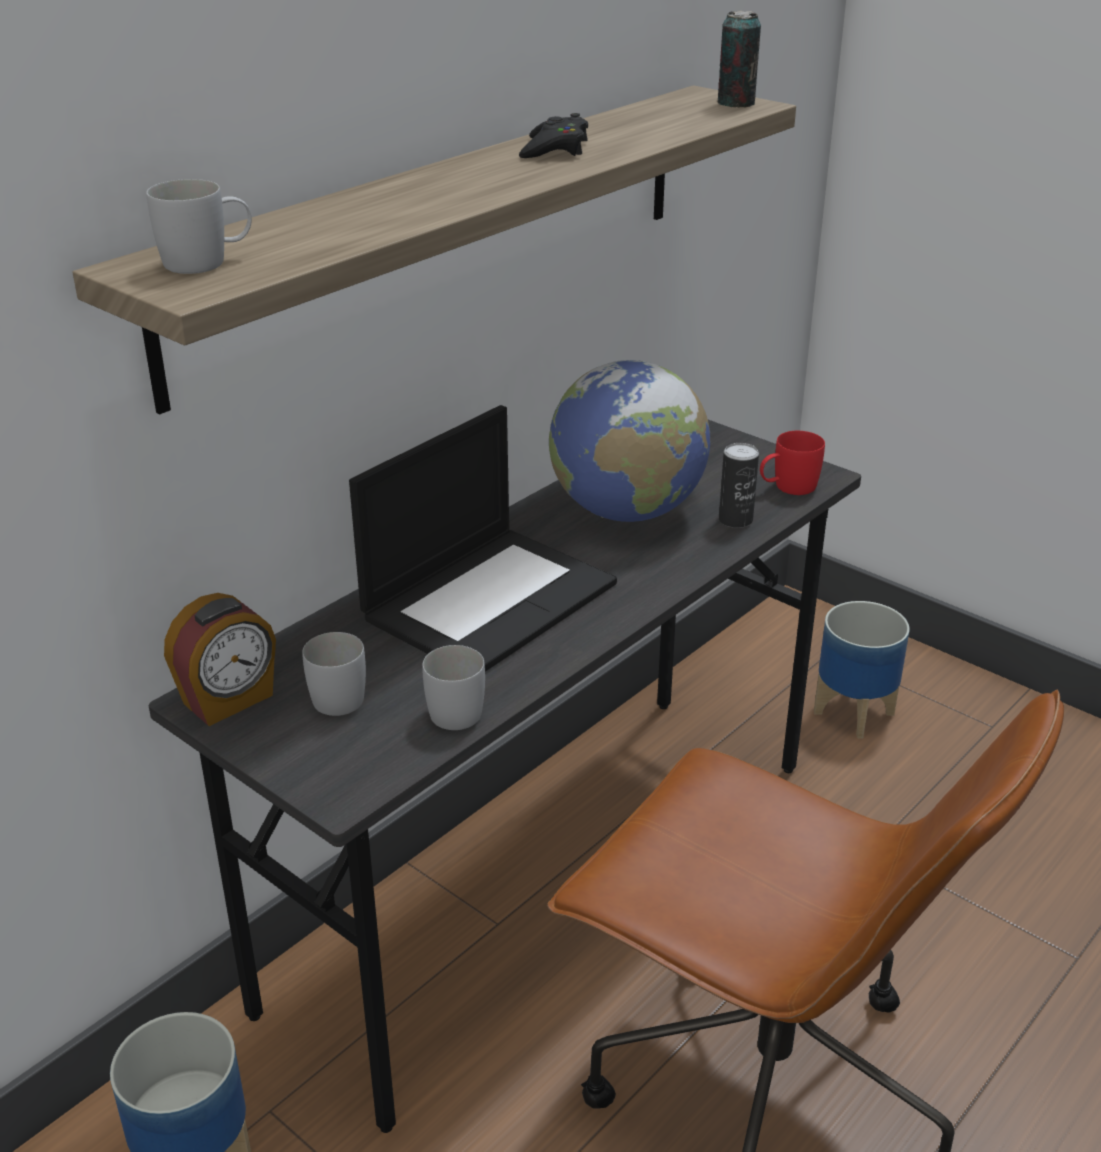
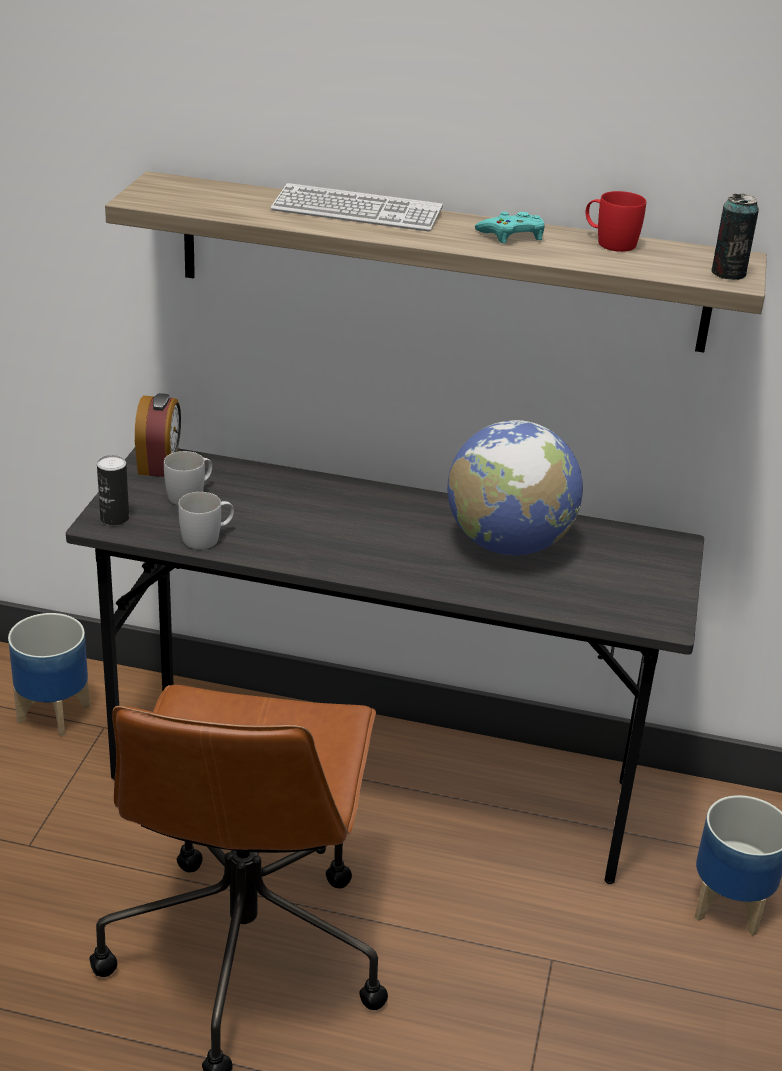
camera: 60 degrees right, 0 degrees up
(207, 262) = (186, 193): white mug -> none
(229, 700) = (159, 464): alarm clock -> alarm clock turned 105 degrees counterclockwise
(398, 193) = (357, 211): none -> keyboard
(490, 598) = (339, 519): laptop -> none
(555, 149) = (512, 235): black game controller -> turquoise game controller
(735, 520) = (545, 595): can -> can (114, 518)
(787, 487) = (625, 610): red mug -> red mug (609, 242)

